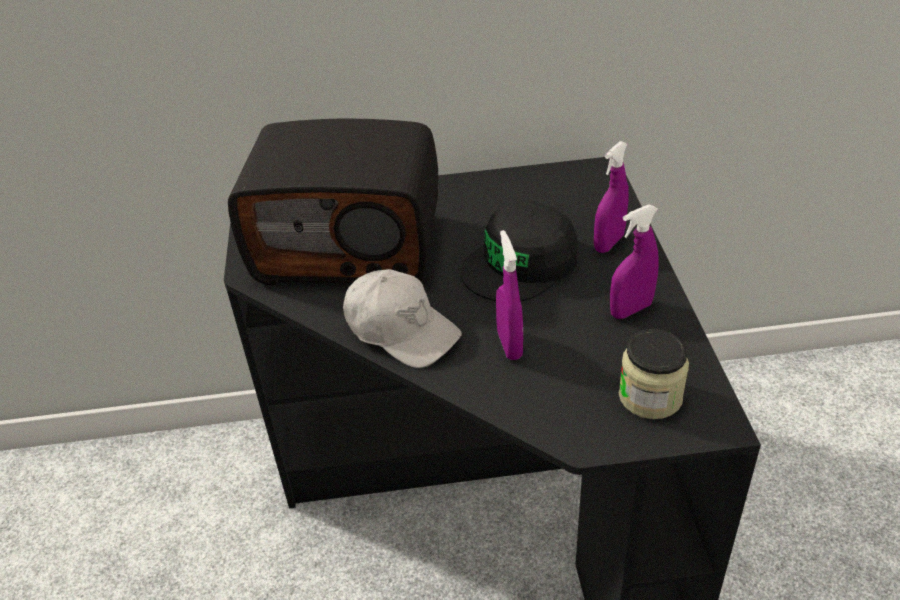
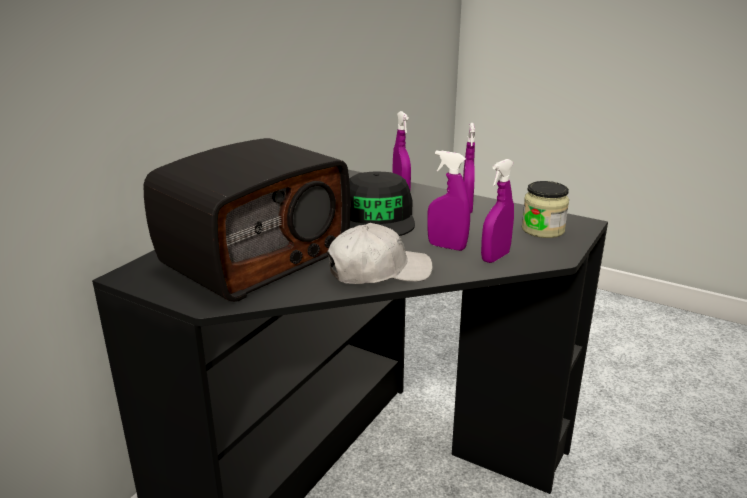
camera: 55 degrees left, 15 degrees down
(524, 392) = (495, 257): none -> purple spray bottle

